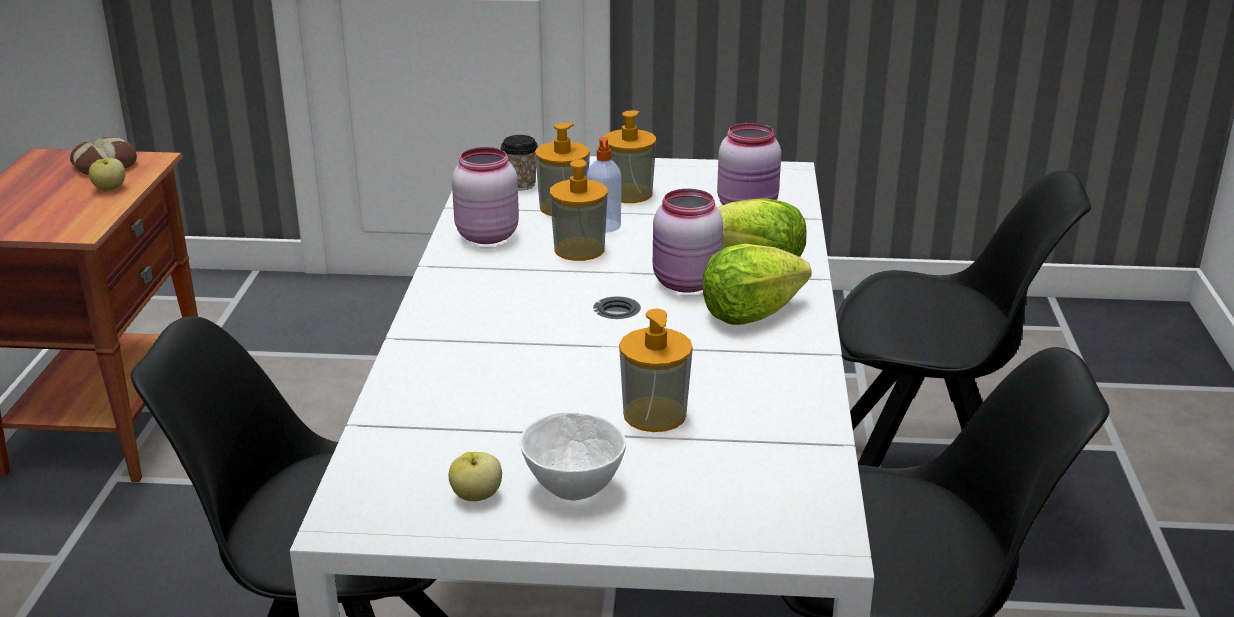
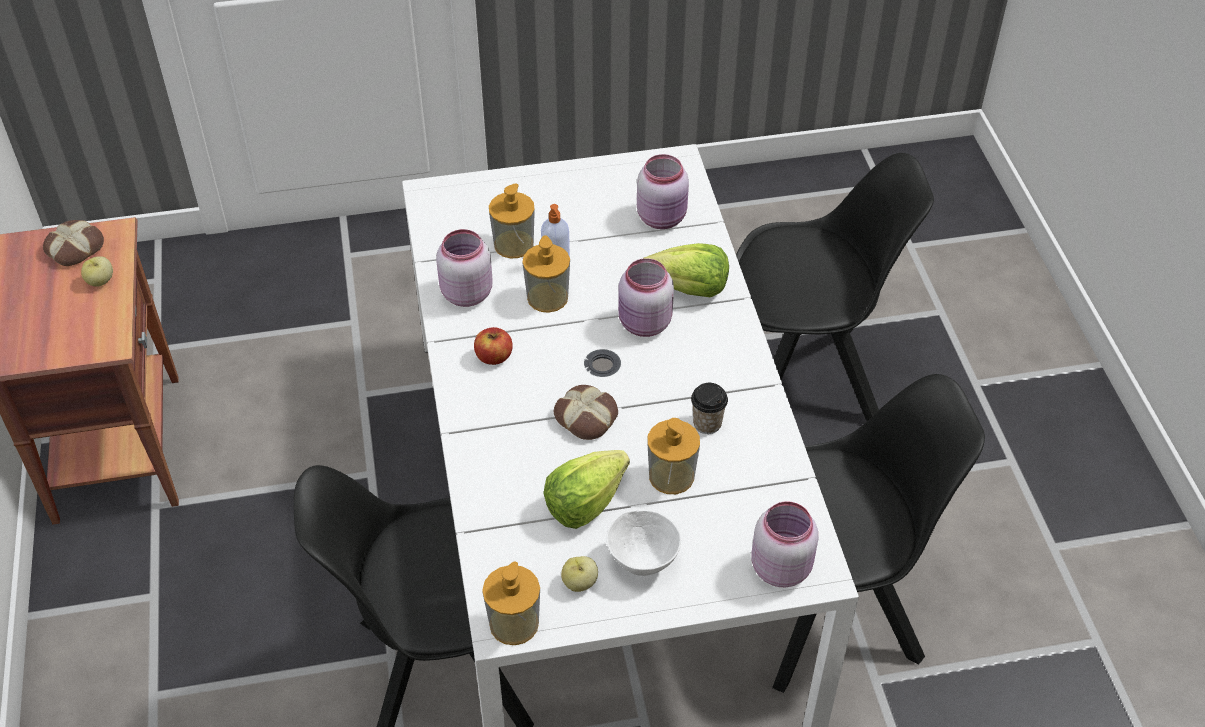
camera: 15 degrees left, 20 degrees up
(488, 285) = (494, 357): none -> apple
(520, 185) = (466, 220): cup -> cup (707, 423)
(572, 348) = (587, 417): none -> bread
(629, 193) = (560, 216): soap dispenser -> soap dispenser (514, 623)
(750, 313) = (704, 350): lettuce -> lettuce (585, 503)
(767, 525) = (780, 566): none -> pink jar

